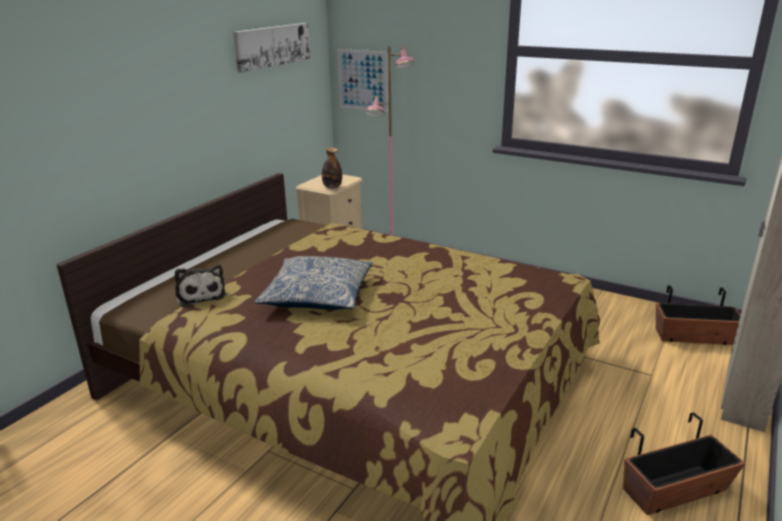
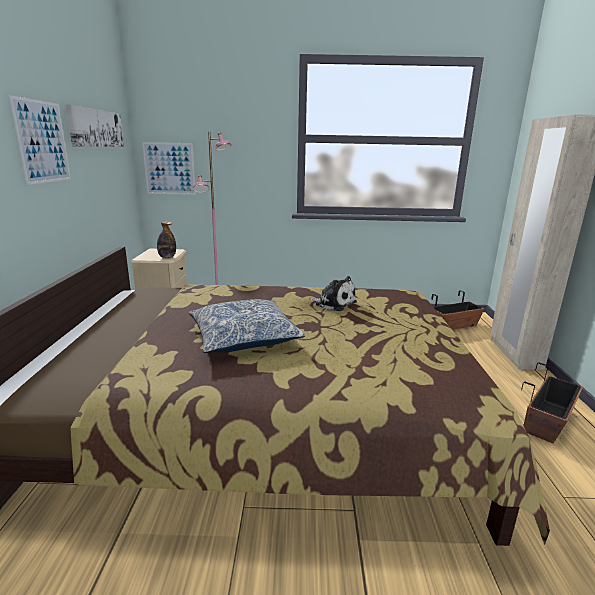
camera: 30 degrees left, 5 degrees down
(200, 295) = (116, 362): plush toy -> plush toy (334, 303)
(202, 75) = (42, 142): none -> picture

